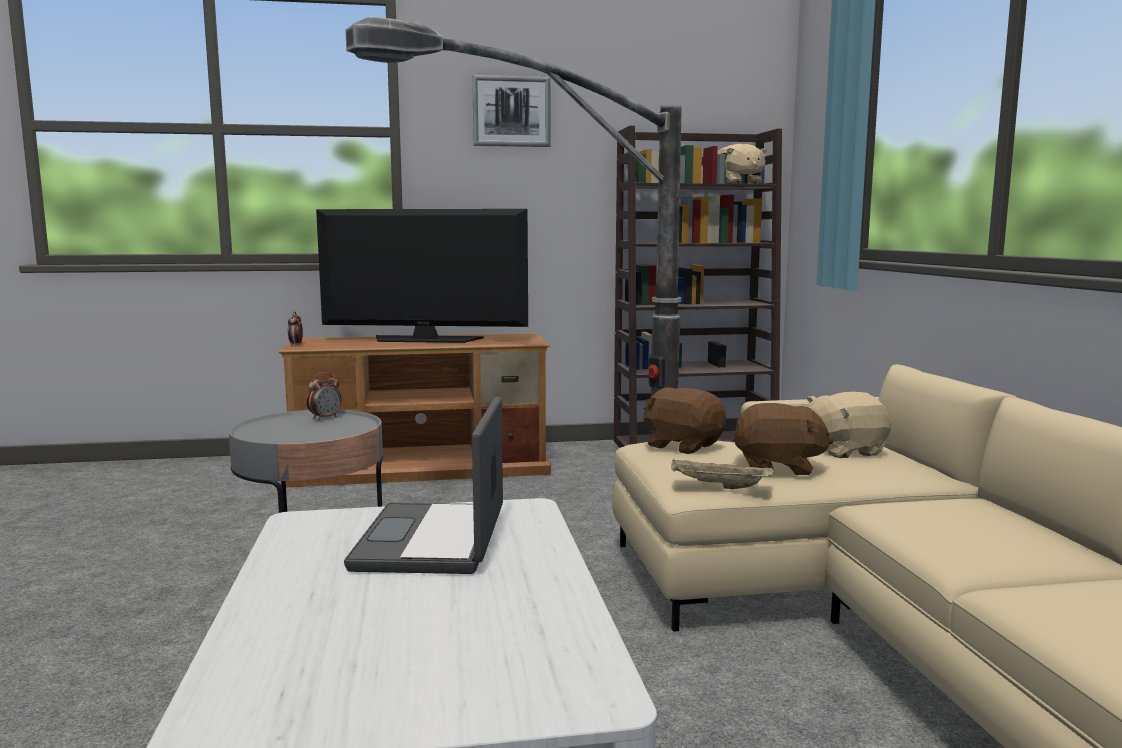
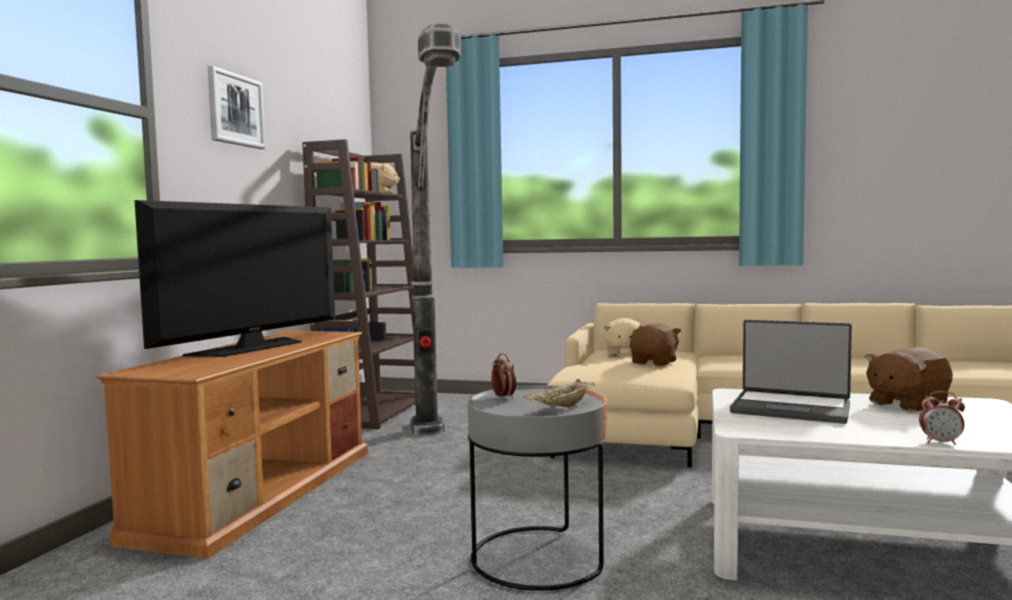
camera: 65 degrees left, 5 degrees down
(296, 344) = (167, 374): alarm clock -> alarm clock (941, 442)
(683, 446) = (589, 368): brown plush toy -> brown plush toy (906, 404)
(719, 486) = (678, 374): beige tray -> beige tray (561, 408)

